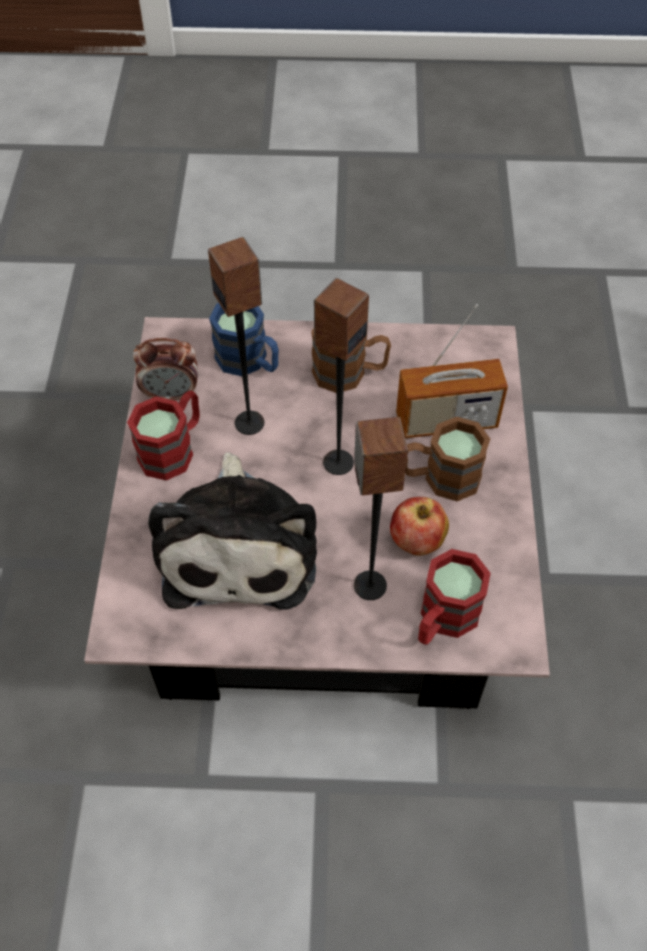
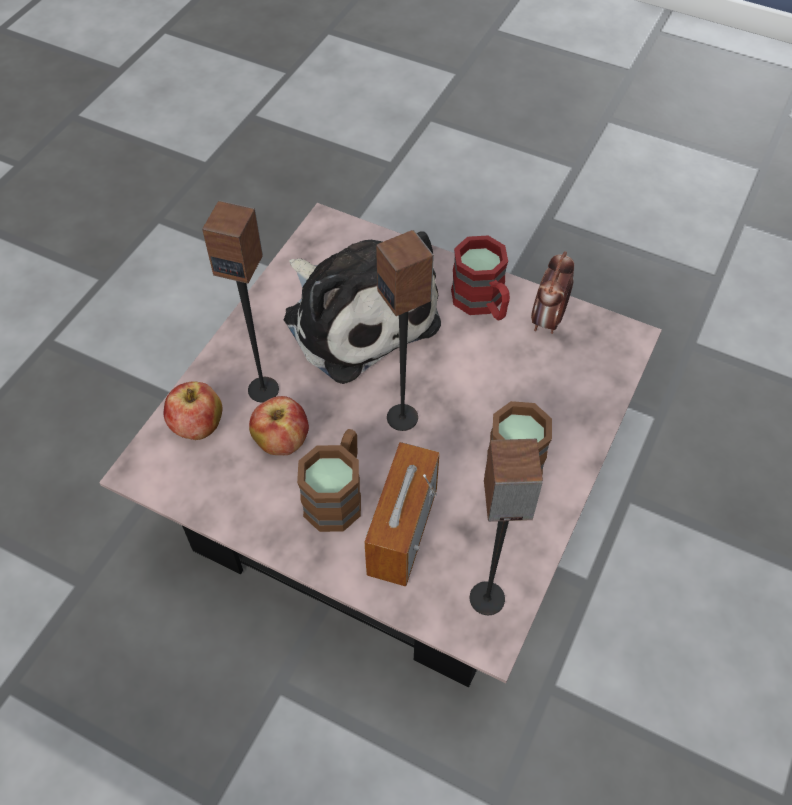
camera: 115 degrees right, 0 degrees up
(239, 545) = (357, 316): plush toy -> plush toy turned 150 degrees counterclockwise
(249, 362) = (563, 392): blue mug -> none
(250, 422) = (484, 367): speaker -> speaker (487, 599)
(443, 619) = (198, 427): red mug -> apple

